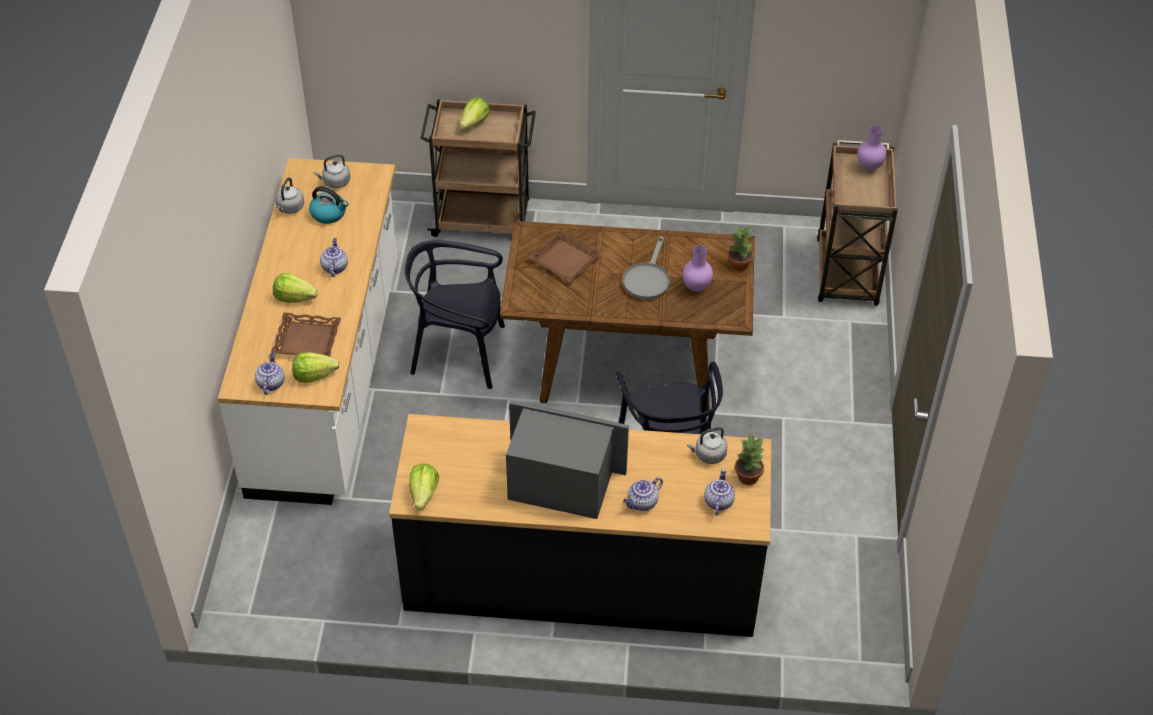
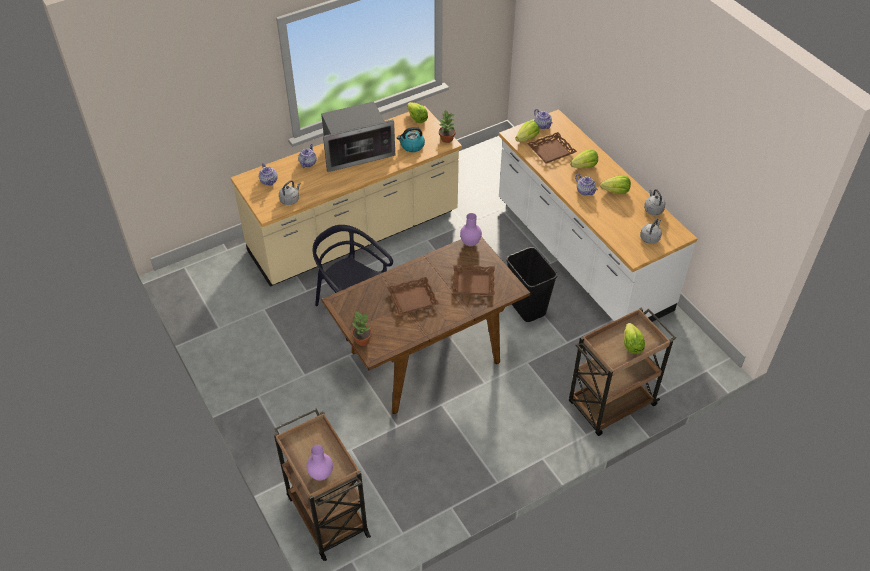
camera: 145 degrees right, 0 degrees up
(301, 248) = (616, 191): none -> lettuce
(329, 214) = (628, 218): kettle -> kettle (412, 146)
(459, 353) = (527, 307): black chair -> black trash can
(582, 575) = (354, 234): black counter -> beige counter
(647, 278) = (413, 298): grey frying pan -> brown tray
(695, 287) = (378, 309): purple vase -> purple vase (471, 243)
(748, 476) = (261, 199): potted plant -> potted plant (446, 139)

